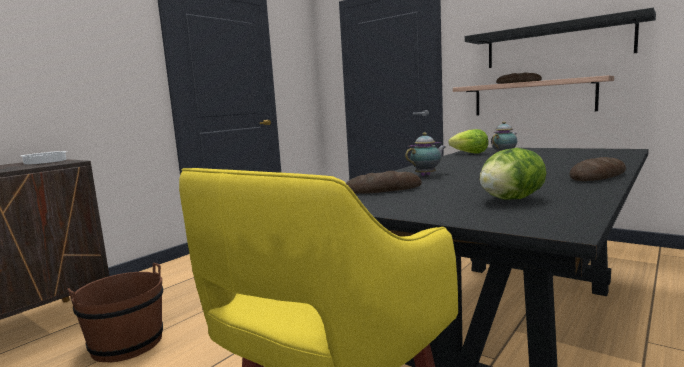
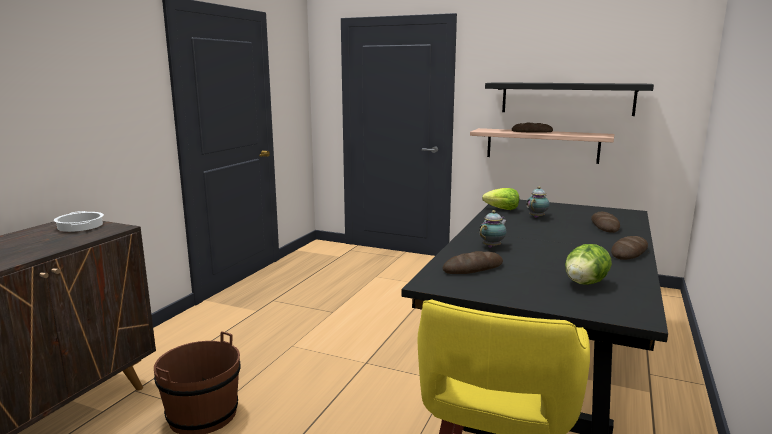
camera: 15 degrees left, 5 degrees up
(582, 159) = (604, 226): none -> bread

